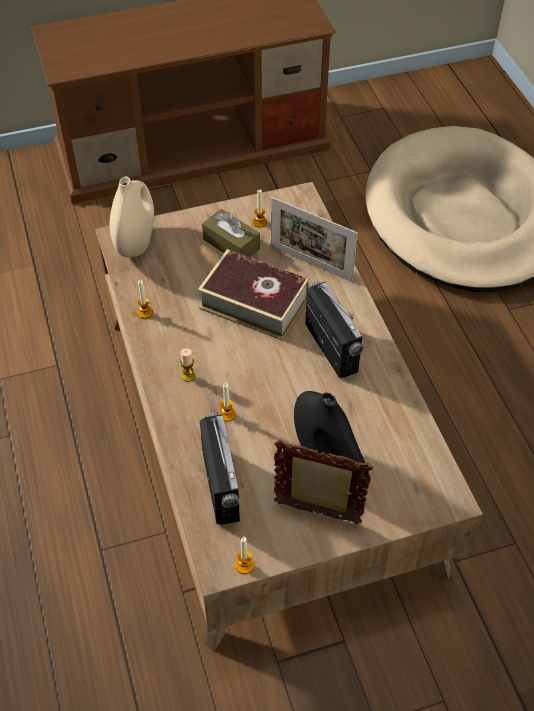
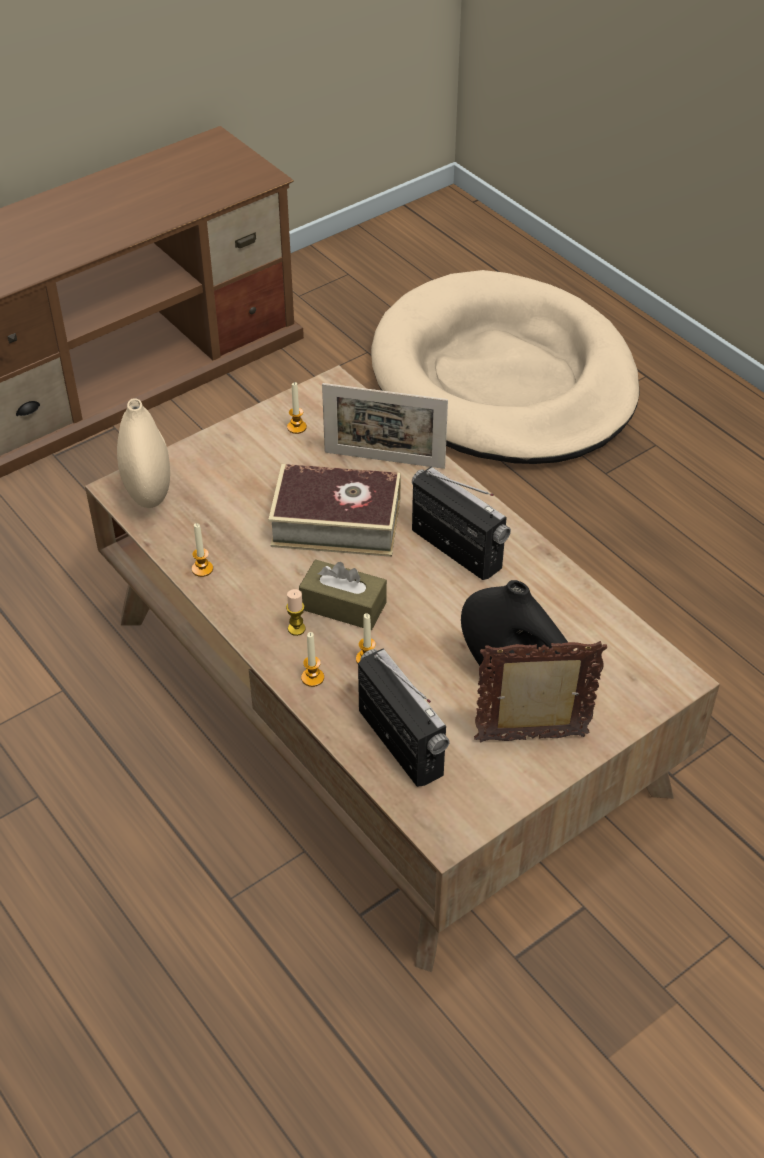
camera: 20 degrees left, 5 degrees down
(231, 244) = (273, 462): brown tissue box -> brown tissue box (343, 606)
(244, 565) = (474, 823): candle -> candle (312, 678)

